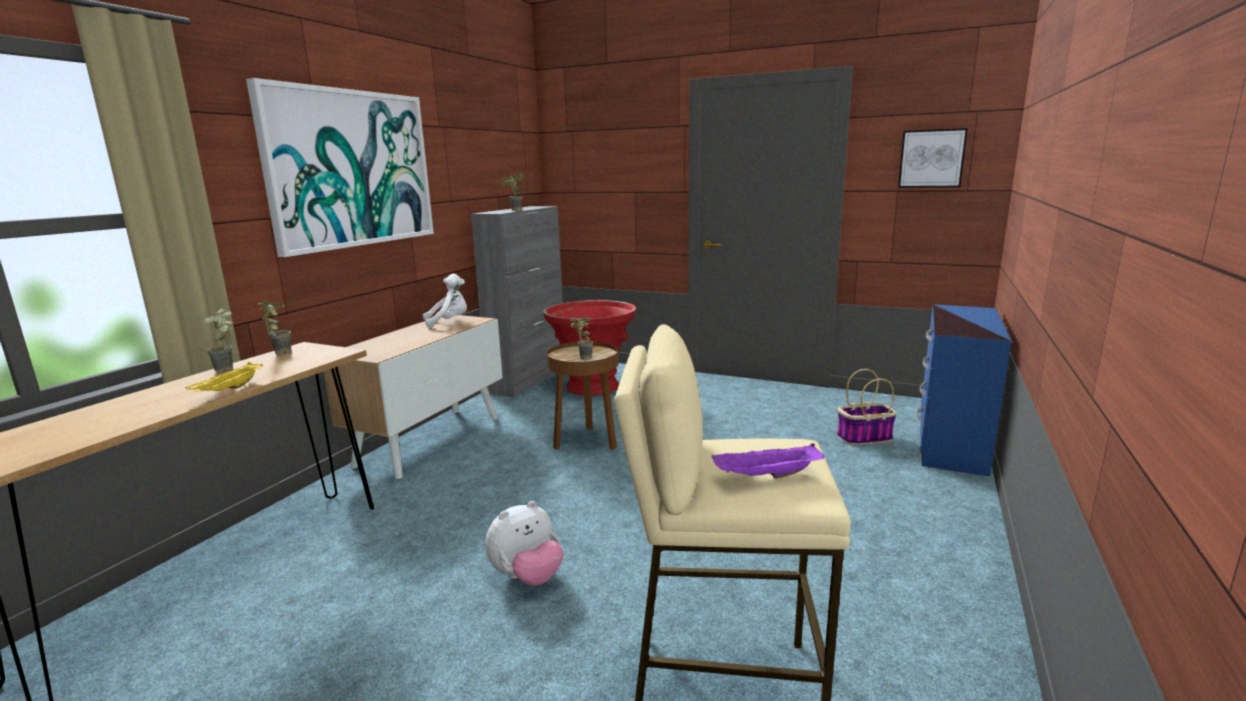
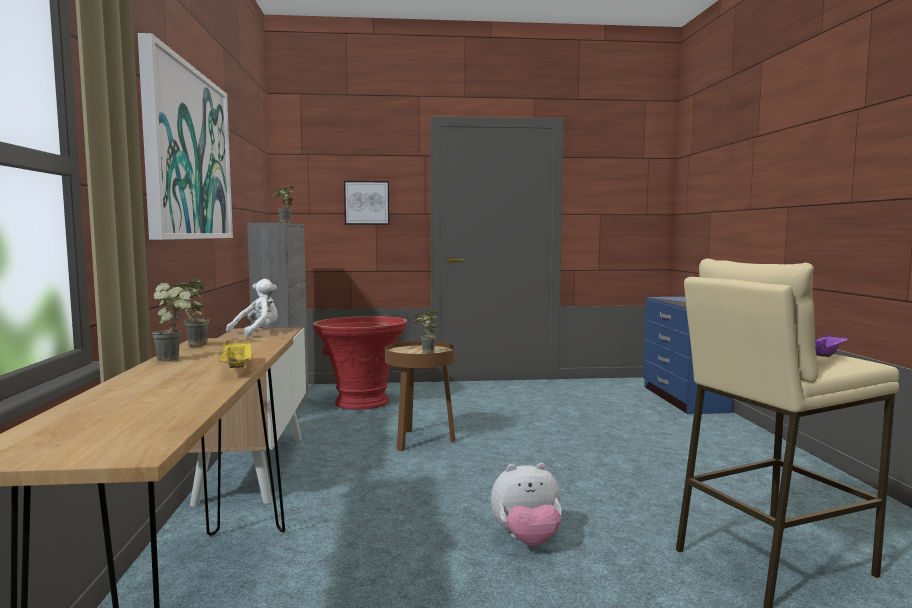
camera: 30 degrees left, 10 degrees down
(527, 577) = (527, 540): plush toy -> plush toy turned 60 degrees clockwise
(864, 438) = (629, 405): basket -> none
(931, 158) = (622, 190): picture -> picture (367, 203)

